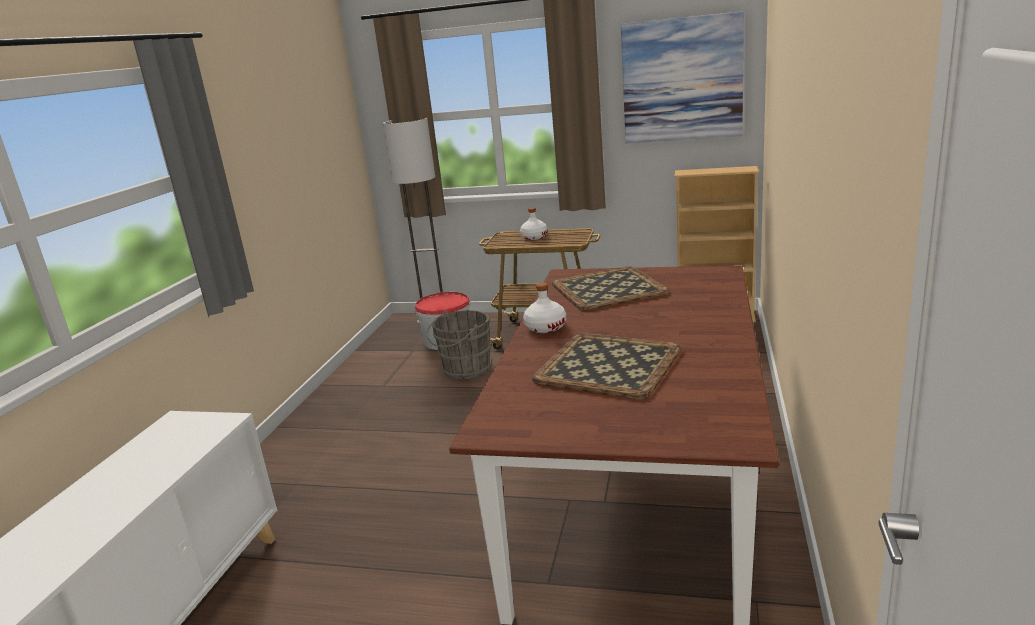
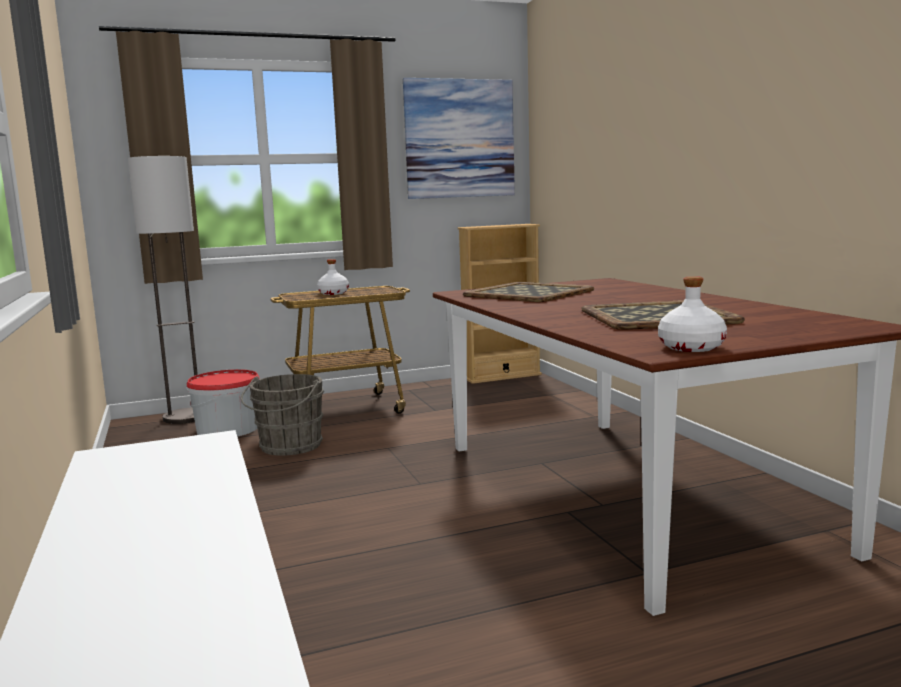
camera: 35 degrees left, 10 degrees down
(545, 327) = (531, 310): white bottle -> white bottle (690, 347)

